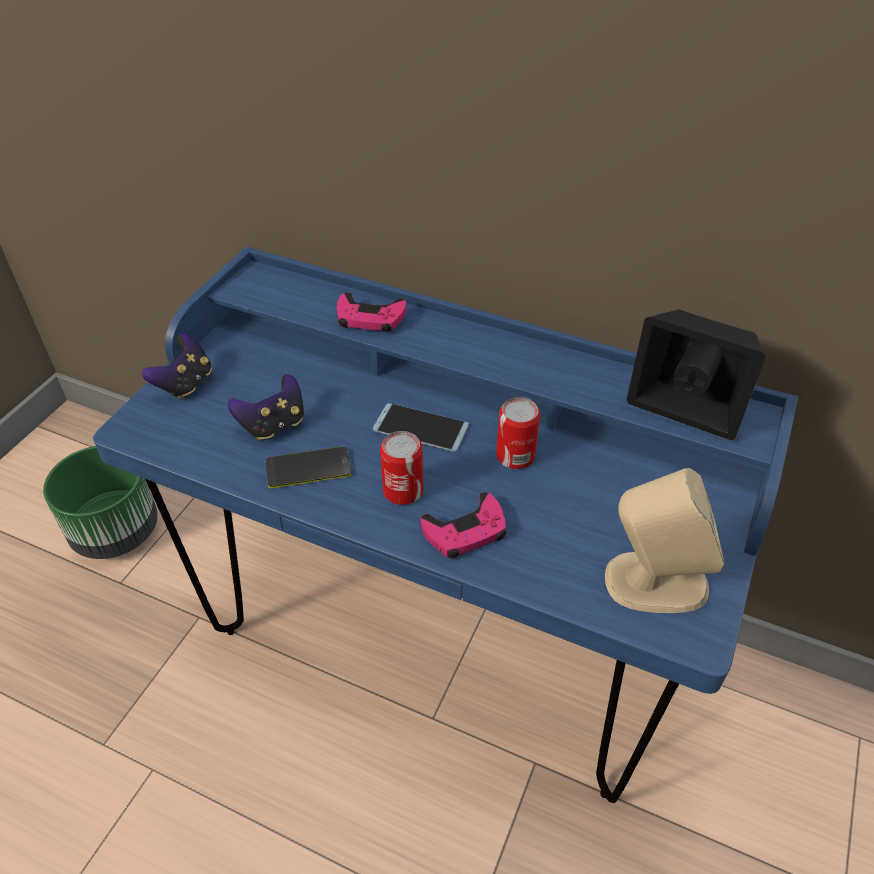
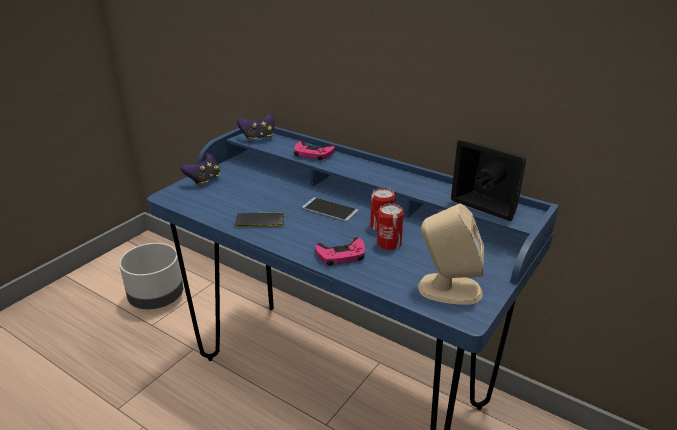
camera: 10 degrees right, 15 degrees down
(115, 531) = (156, 298): green planter -> grey planter
(273, 425) = (246, 201): game controller -> game controller (258, 138)
(403, 490) = (310, 235): can -> can (389, 244)

